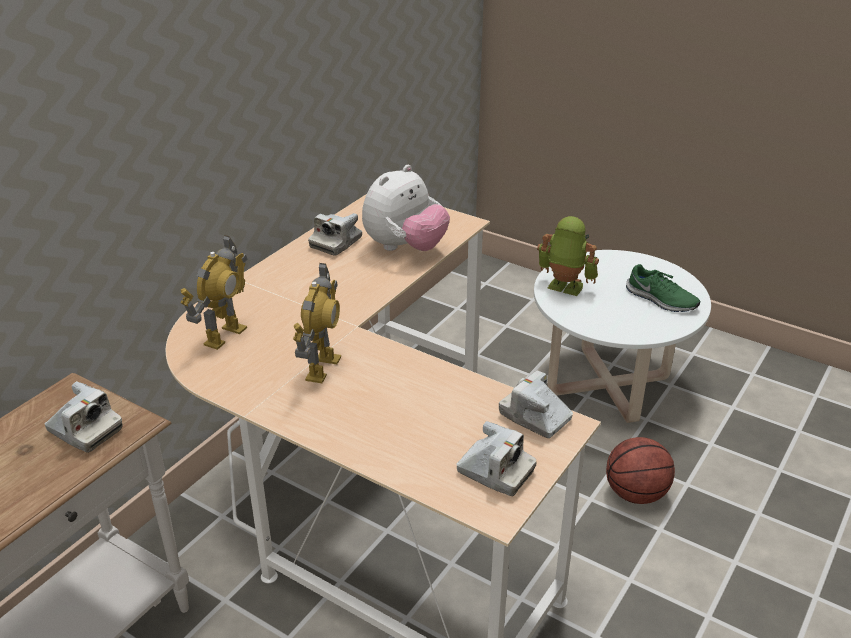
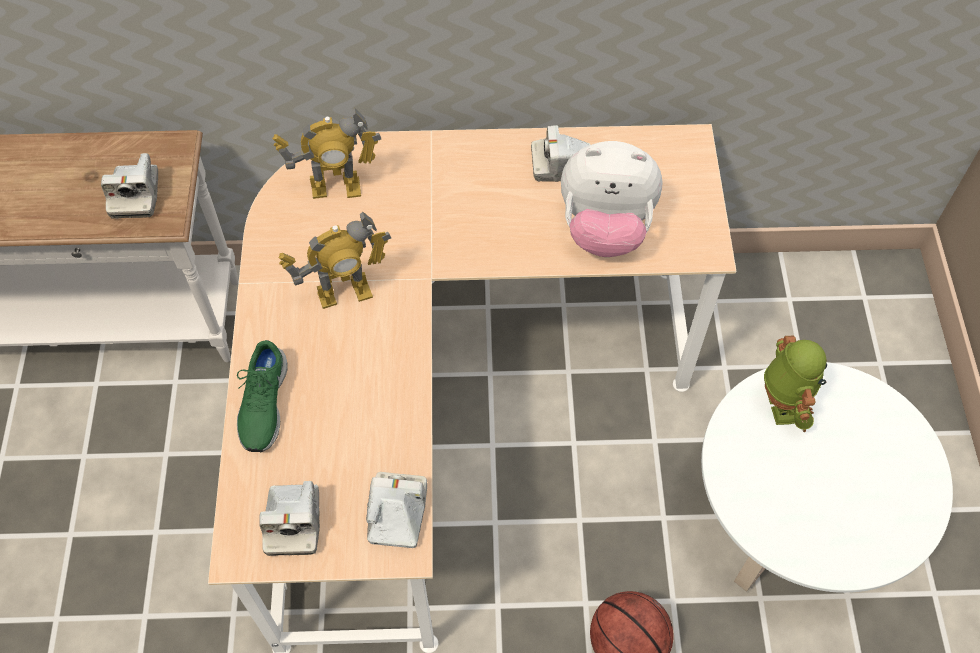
camera: 55 degrees right, 25 degrees up
(660, 300) = (850, 519): green shoe -> green shoe (263, 404)

